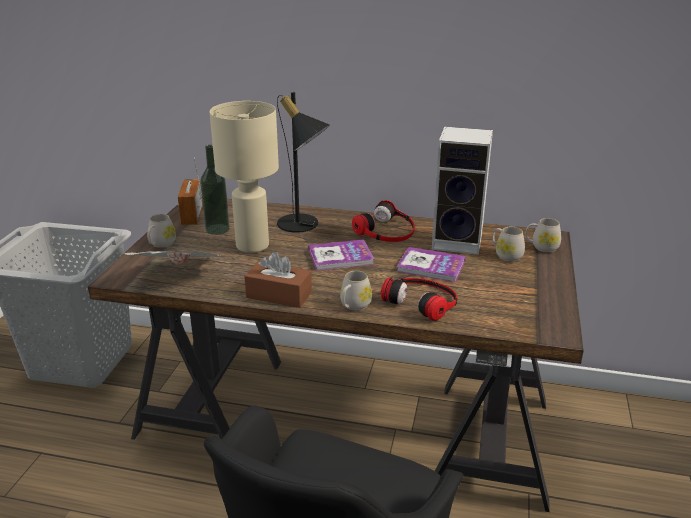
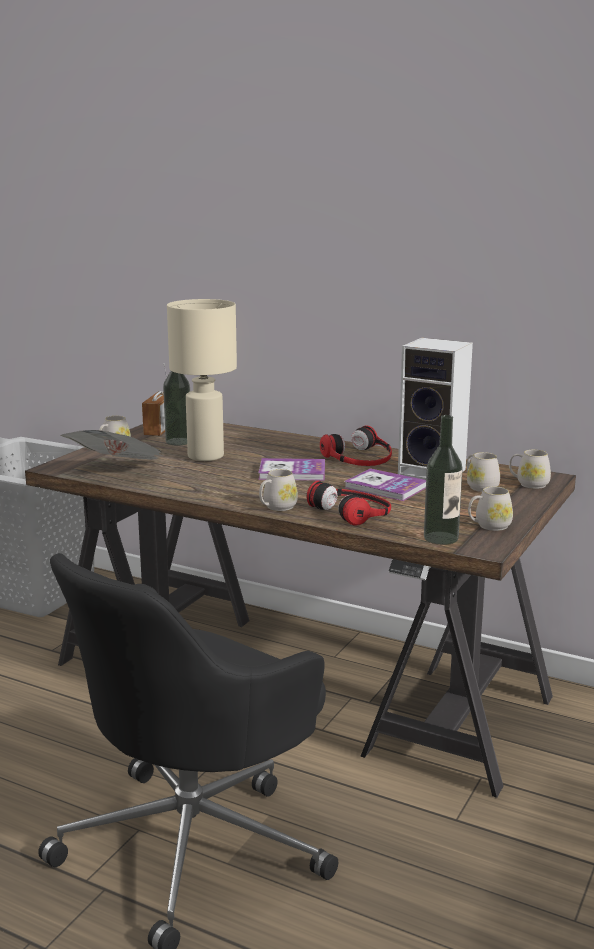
camera: 15 degrees right, 10 degrees down
(279, 295) = (206, 493): brown tissue box -> none
(303, 226) = (271, 446): black table lamp -> none
(515, 326) = (441, 538): none -> bottle
(544, 304) = (488, 526): none -> white mug

